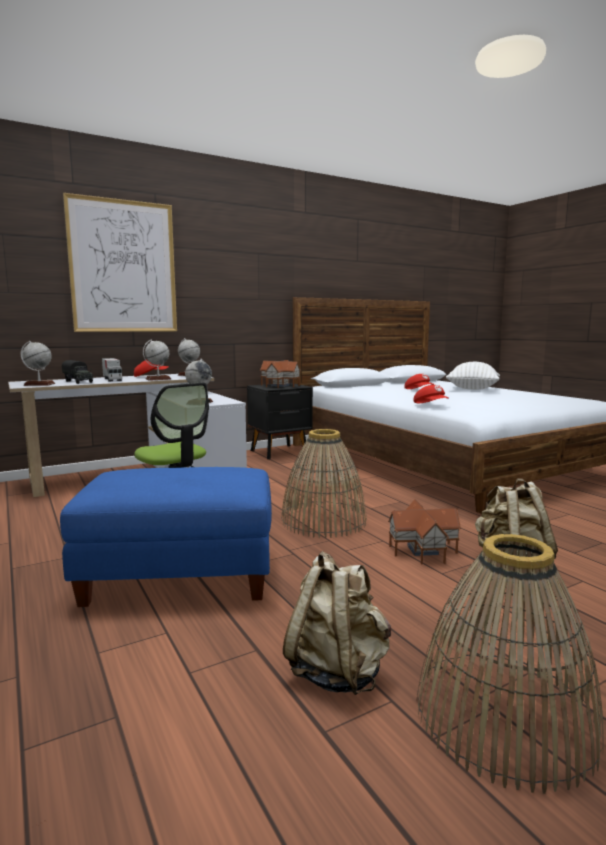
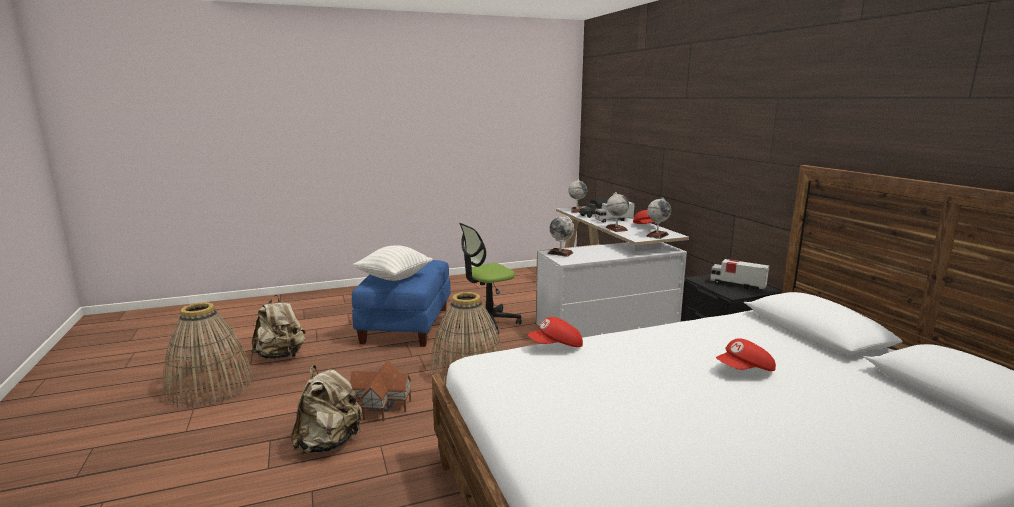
camera: 100 degrees right, 5 degrees up
(123, 267) = (660, 121): picture -> none
(281, 385) = (737, 285): toy house -> toy truck
(472, 389) = (793, 433): white pillow -> white pillow (394, 277)

